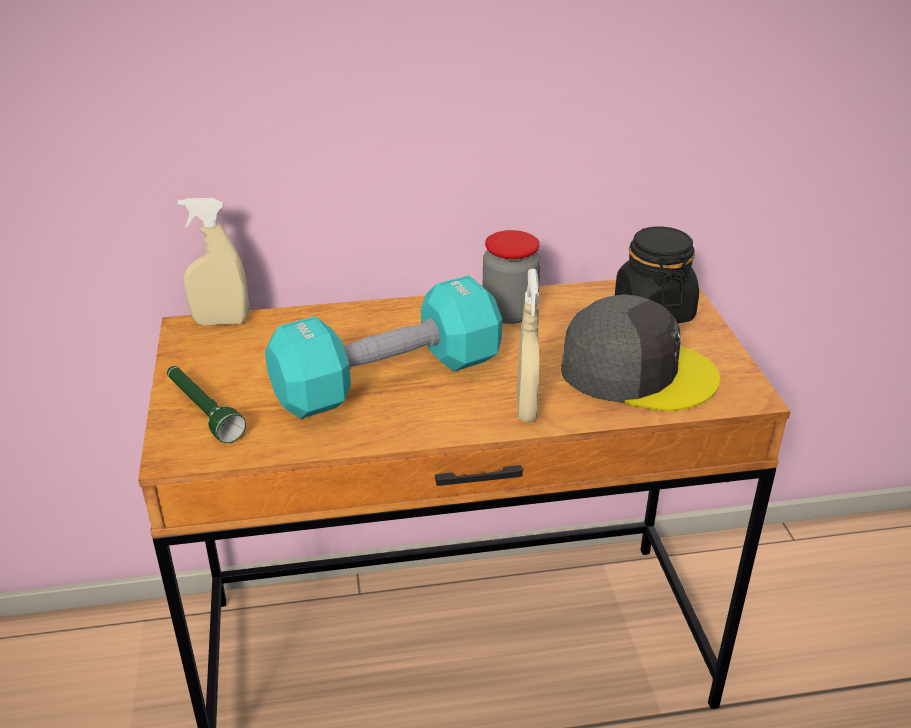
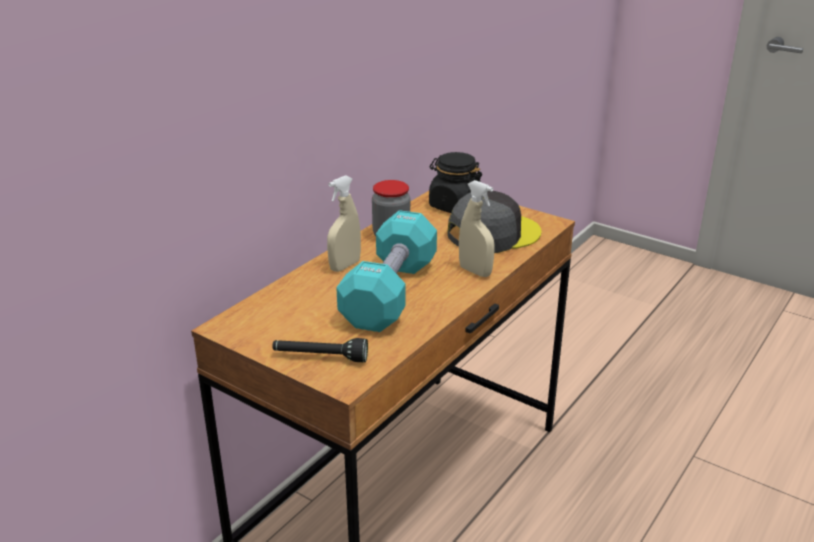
camera: 45 degrees left, 5 degrees down
(203, 411) = (320, 357): green flashlight -> black flashlight
(221, 322) = (238, 314): beige spray bottle -> beige spray bottle (345, 266)

